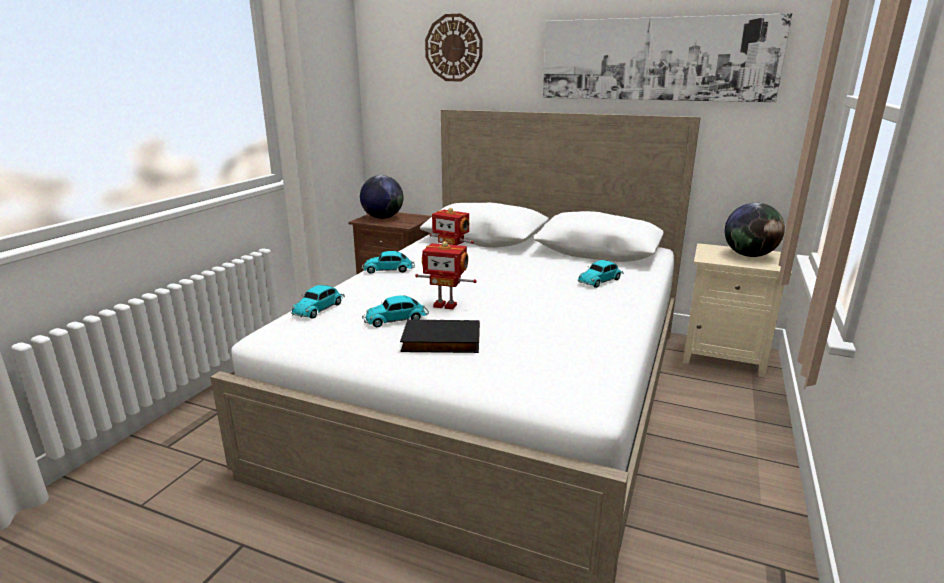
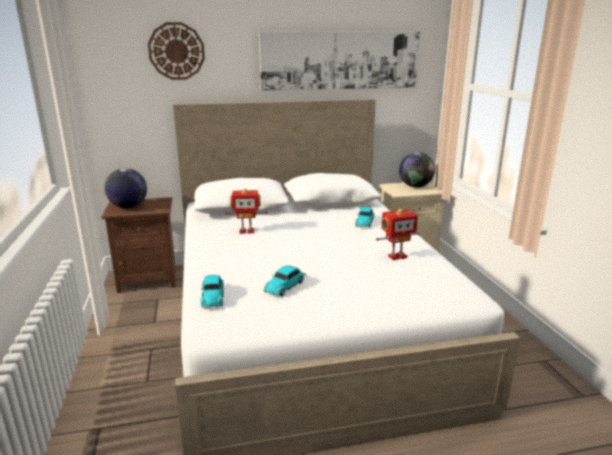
camera: 35 degrees left, 0 degrees up
(389, 270) = (212, 250): toy car -> none
(440, 342) = (341, 292): black book -> none
(445, 305) = (300, 265): toy robot -> toy robot (396, 256)

